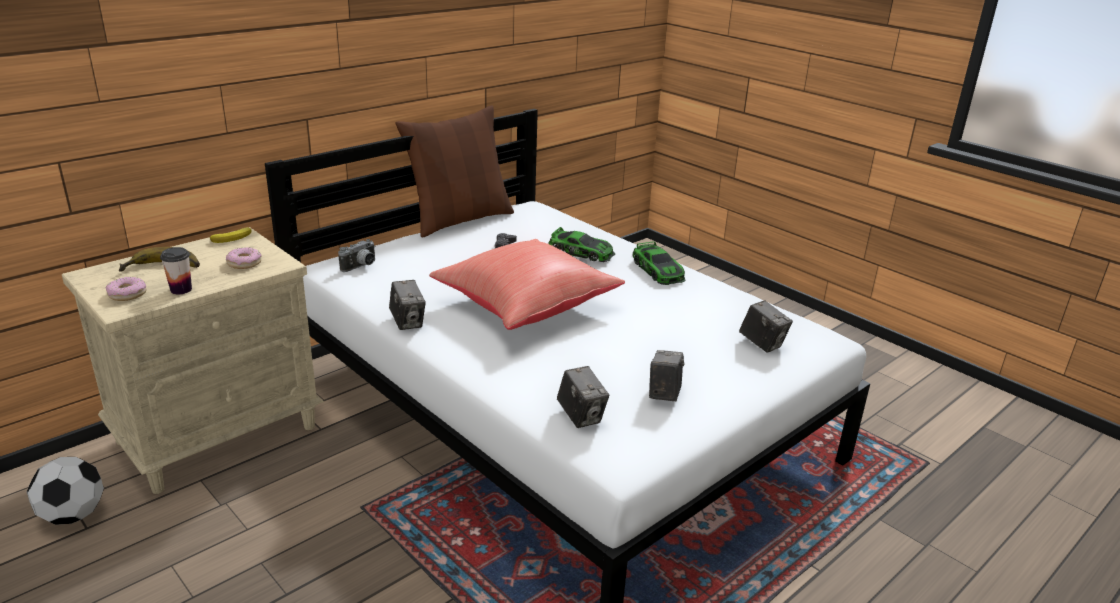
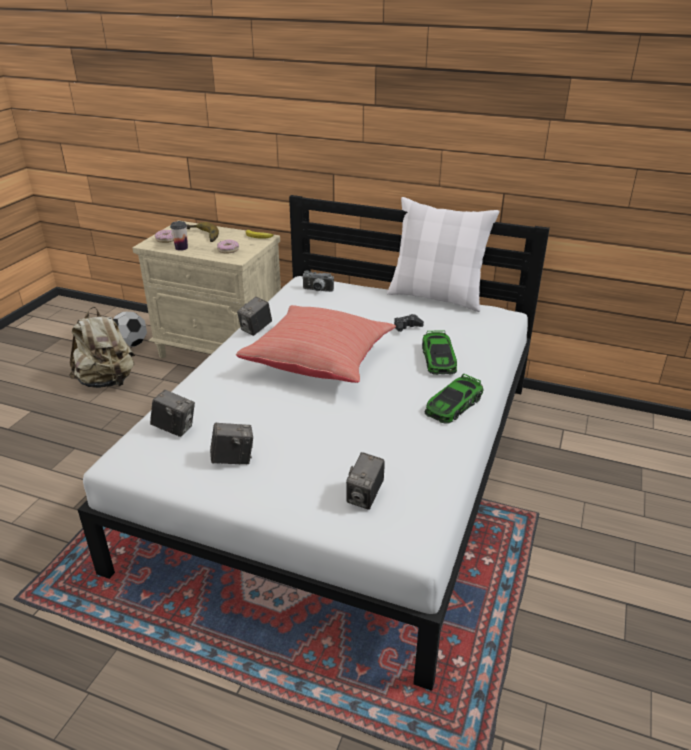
camera: 65 degrees right, 5 degrees up
(156, 564) = (107, 381): none -> beige backpack
(460, 220) = (436, 297): brown pillow -> white pillow
(581, 416) = (175, 428): camera -> camera turned 105 degrees counterclockwise

